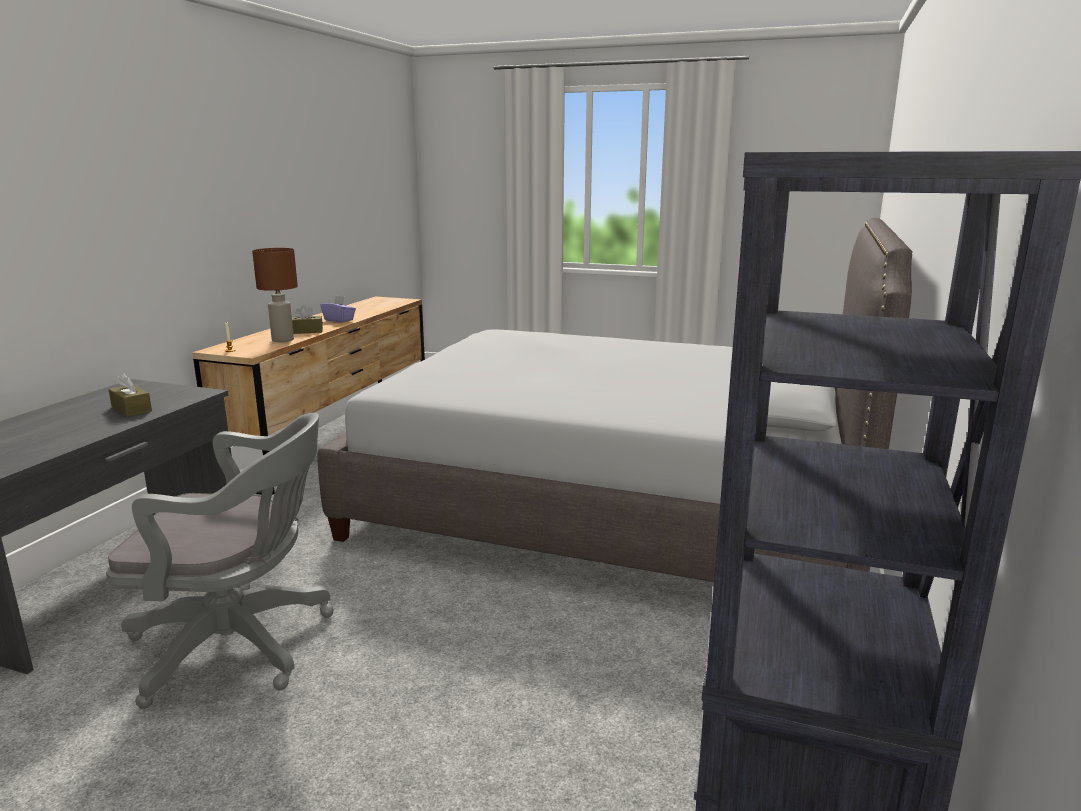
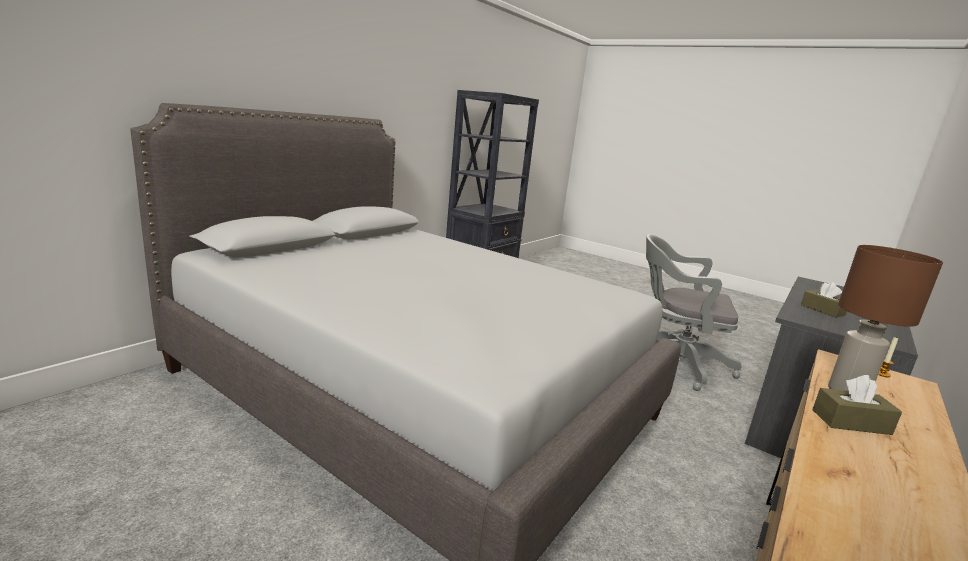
camera: 165 degrees left, 0 degrees up
(339, 320) = (850, 480): purple tissue box -> none

